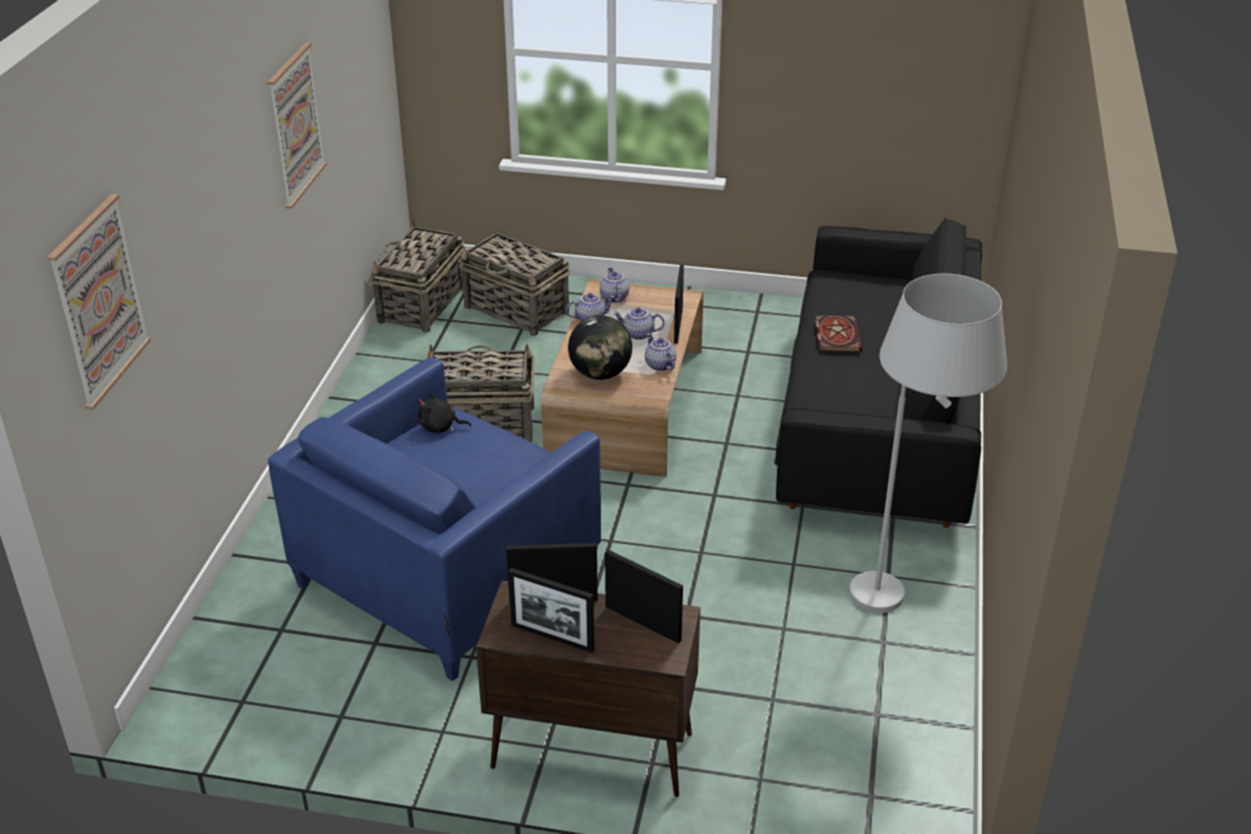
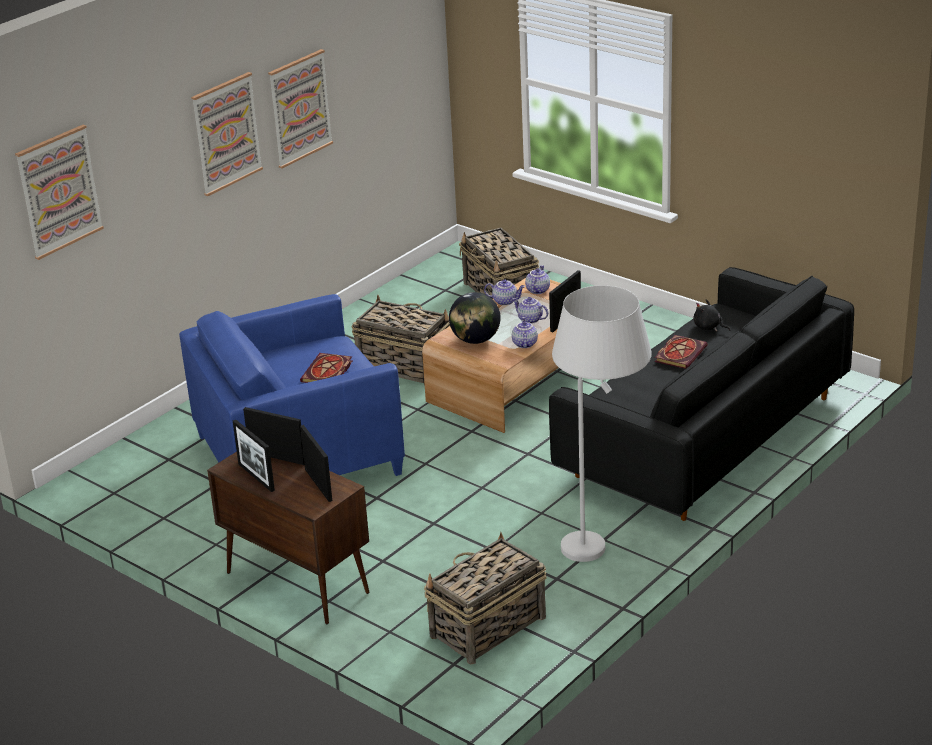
camera: 30 degrees right, 5 degrees down
(240, 173) = (226, 133): none -> picture
(421, 305) = (434, 275): basket -> basket (486, 627)
(440, 427) = (320, 345): black plush toy -> black plush toy (709, 327)
(485, 462) = (327, 373): none -> book

